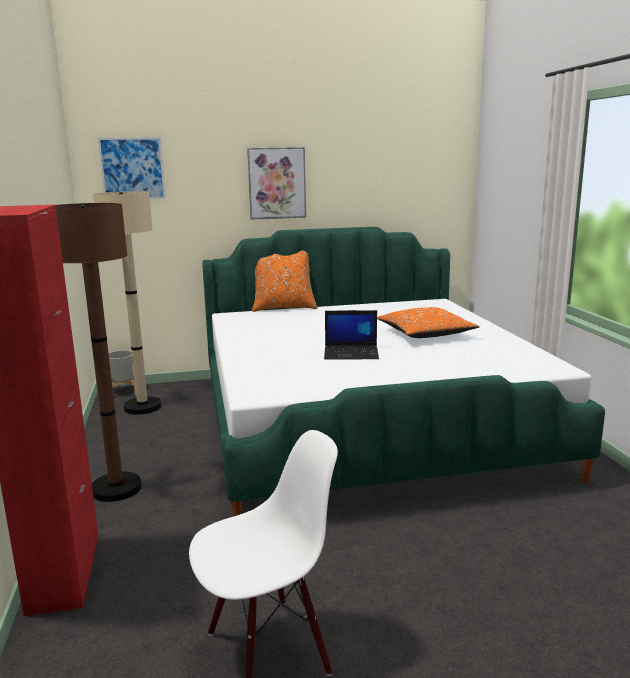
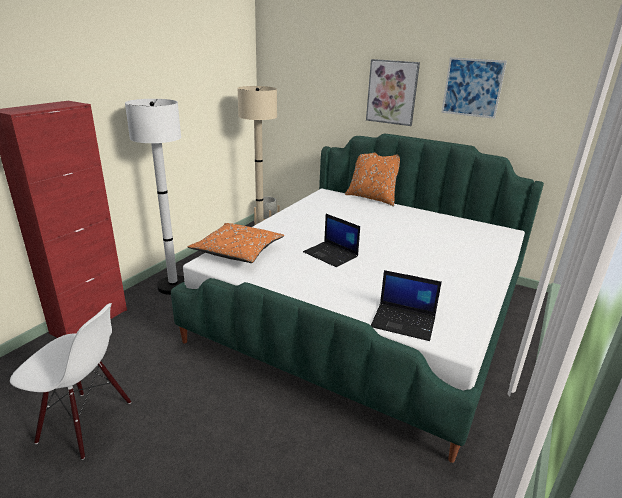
camera: 40 degrees right, 10 degrees up
(116, 488) = (173, 286): brown floor lamp -> white floor lamp
(132, 168) = (291, 68): picture -> picture (472, 87)
(425, 334) = (421, 260): orange pillow -> orange pillow (238, 252)
(504, 371) = (404, 322): none -> laptop

